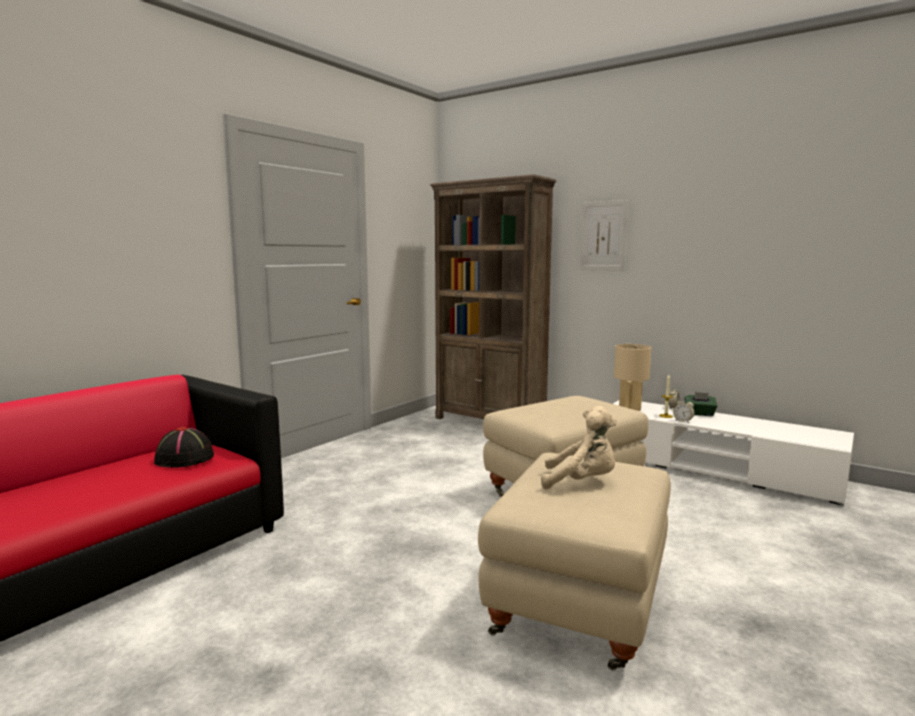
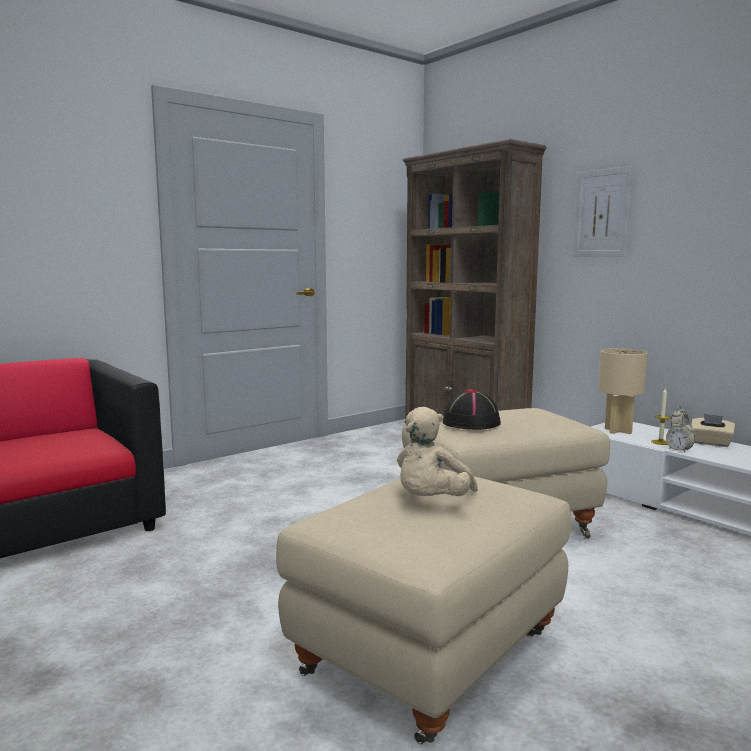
camera: 15 degrees right, 0 degrees up
(185, 459) = (63, 443): black hat -> black hat (471, 423)
(581, 482) = (431, 502): beige plush toy -> beige plush toy turned 90 degrees clockwise
(699, 414) = (711, 443): green tissue box -> beige tissue box

